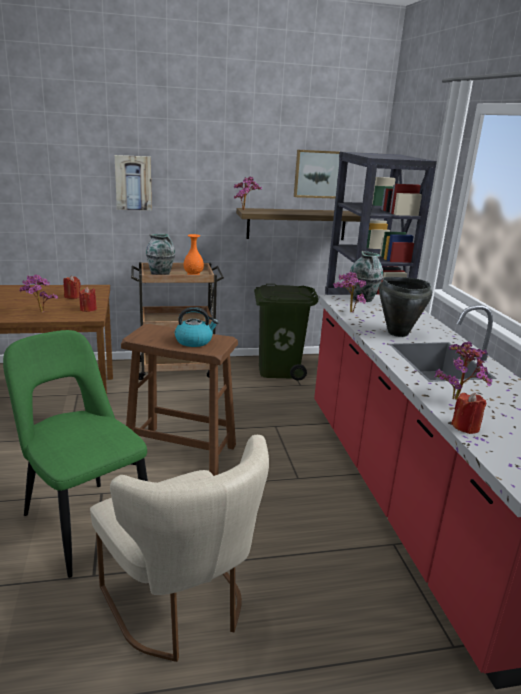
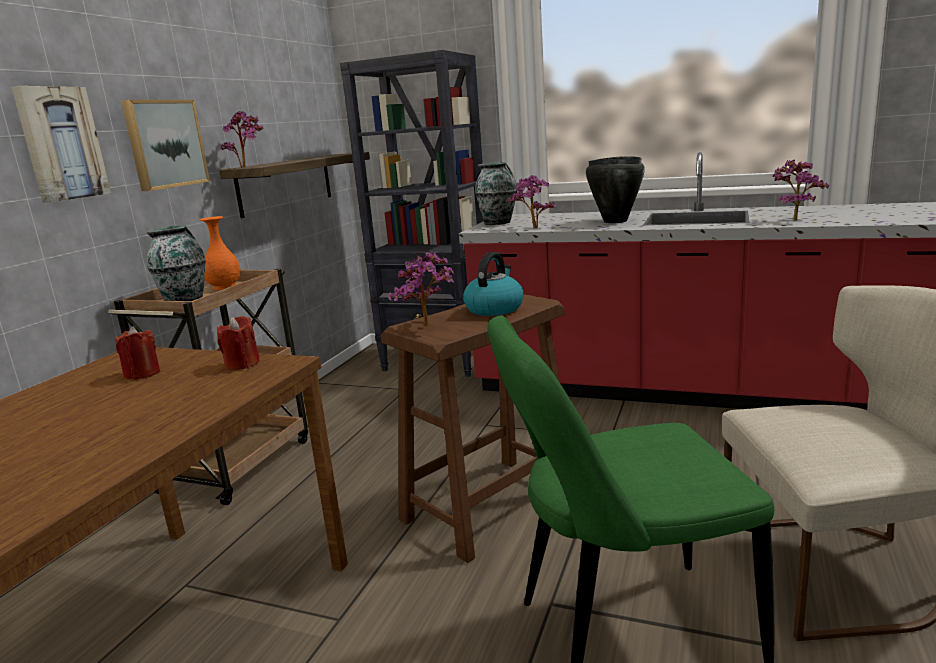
camera: 55 degrees left, 5 degrees down
(39, 313) = (188, 404): potted plant -> potted plant (429, 327)
(278, 369) = (350, 393): green trash can -> none
(316, 174) = (288, 107): picture -> picture (164, 144)
(466, 427) = (857, 222): red candle -> none

